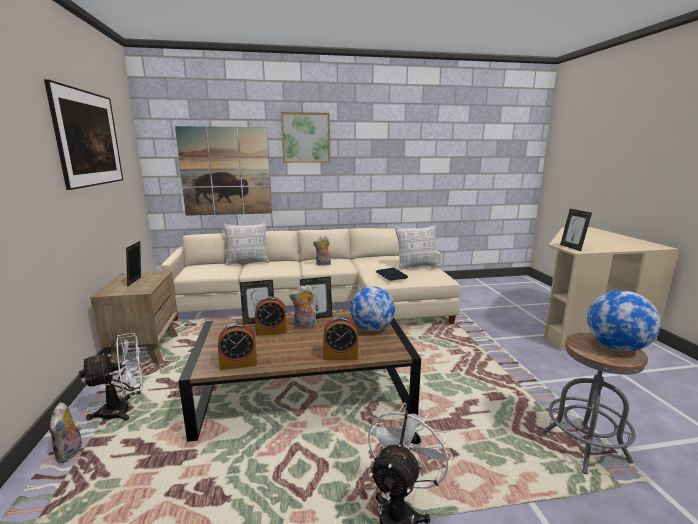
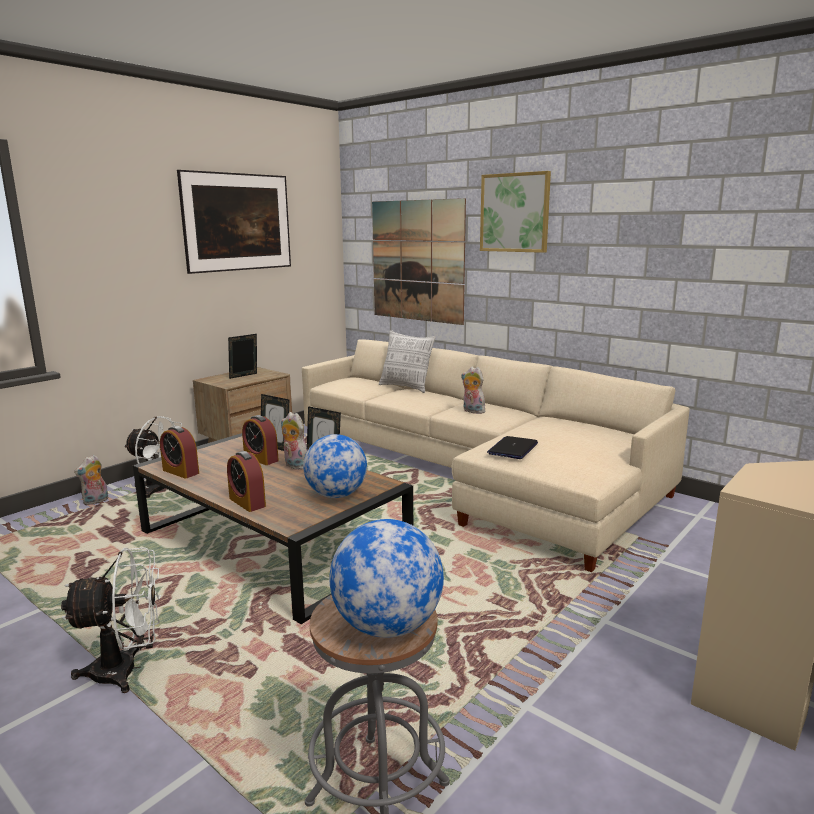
camera: 50 degrees right, 0 degrees up
(416, 267) = (586, 451): pillow -> none
(572, 247) = (767, 482): picture frame -> none

